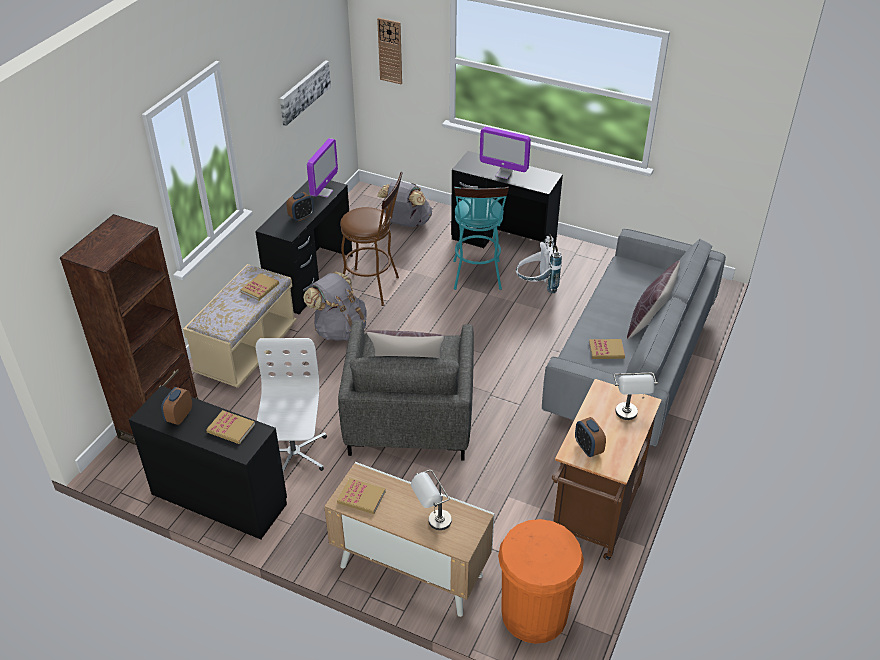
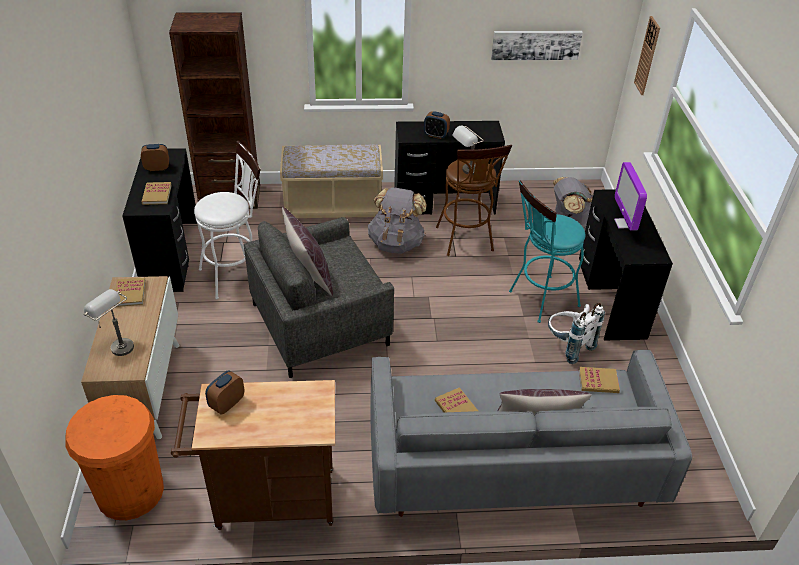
camera: 60 degrees right, 0 degrees up
(260, 288) = (352, 160): book -> book (598, 381)
(293, 454) = (237, 274): white office chair -> white stool
(323, 192) = (480, 134): monitor -> none
(628, 417) = (289, 423): grey table lamp -> grey table lamp (466, 172)

